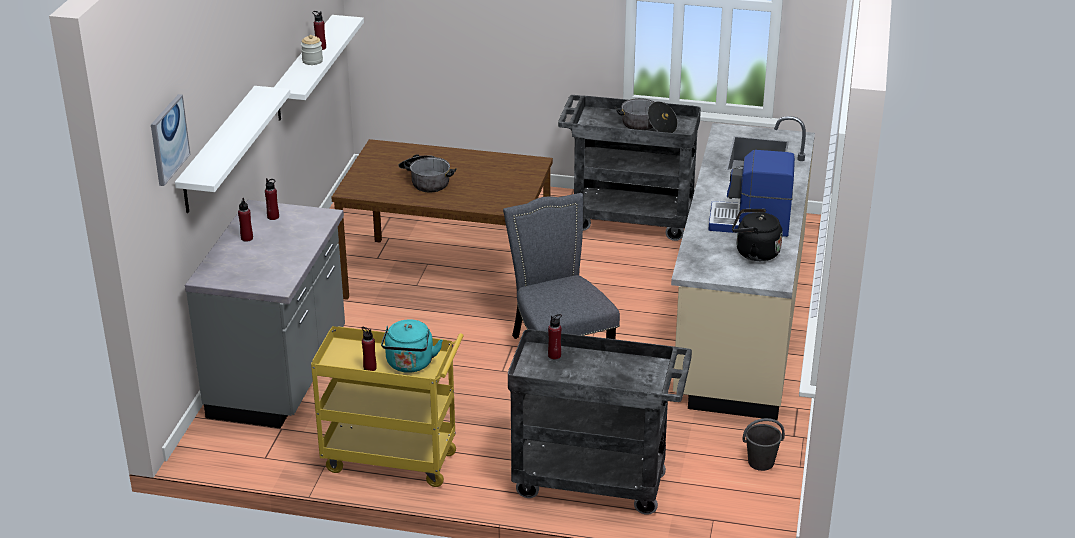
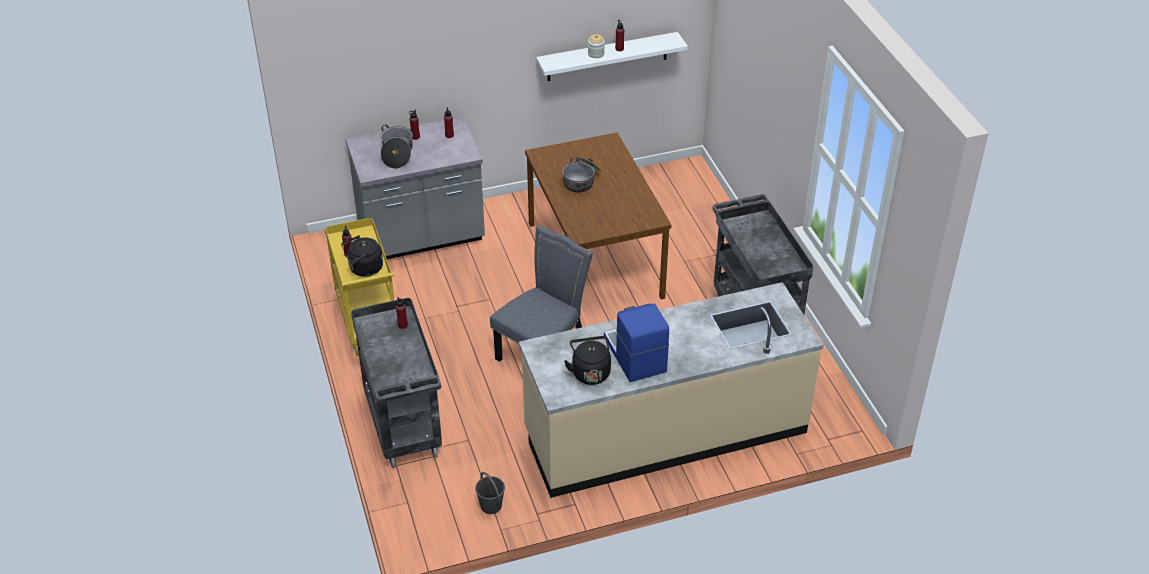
camera: 60 degrees right, 10 degrees up
(168, 139) = (352, 43): picture -> none
(218, 150) = (433, 72): white shelf -> none
(410, 365) = (364, 269): turquoise kettle -> black kettle
(647, 126) = (767, 253): cooking pot -> cooking pot (397, 153)

